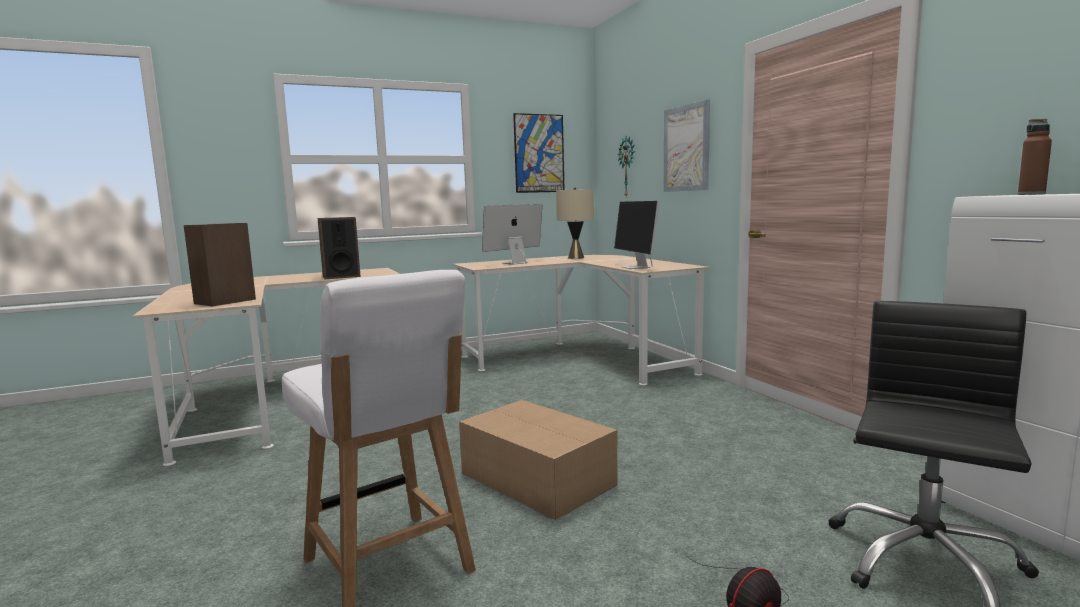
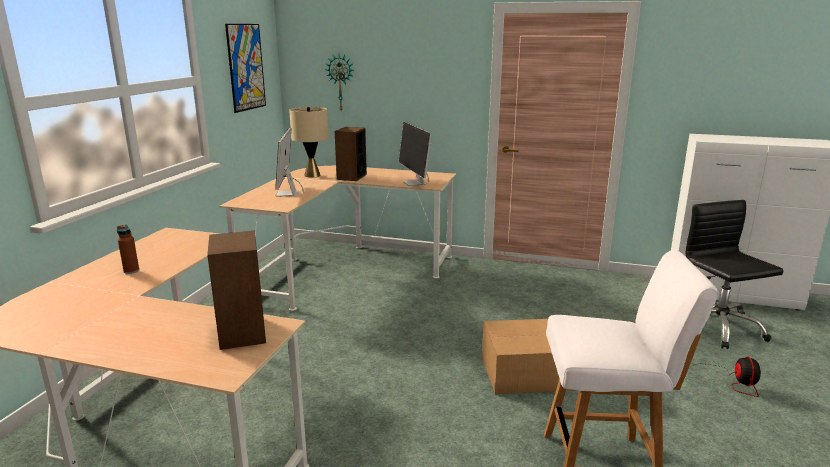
camera: 50 degrees left, 10 degrees up
(341, 276) = (182, 256): speaker -> speaker (351, 177)
(636, 267) = (415, 183): monitor -> monitor turned 45 degrees clockwise
(686, 148) = (425, 75): picture -> none
(1031, 194) = (724, 140): brown bottle -> brown bottle (131, 271)

